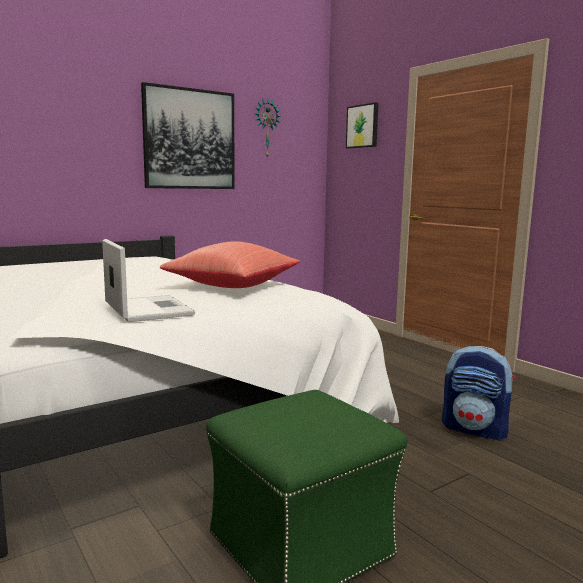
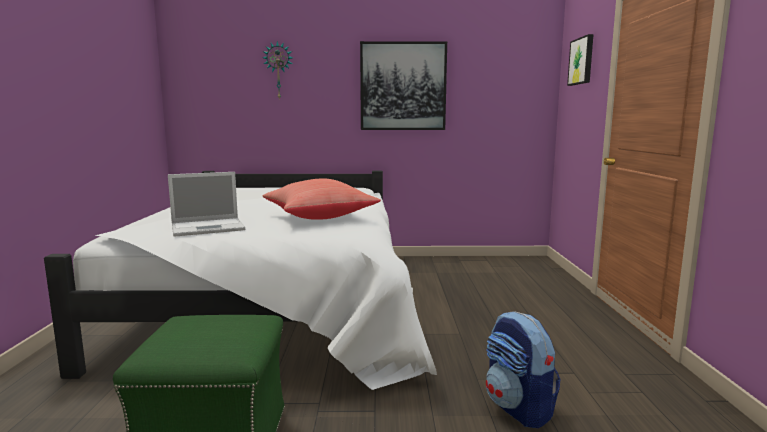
camera: 35 degrees right, 0 degrees up
(147, 309) = (209, 227): laptop -> laptop turned 60 degrees clockwise
(266, 128) = (483, 71): wall clock -> wall clock (278, 71)

